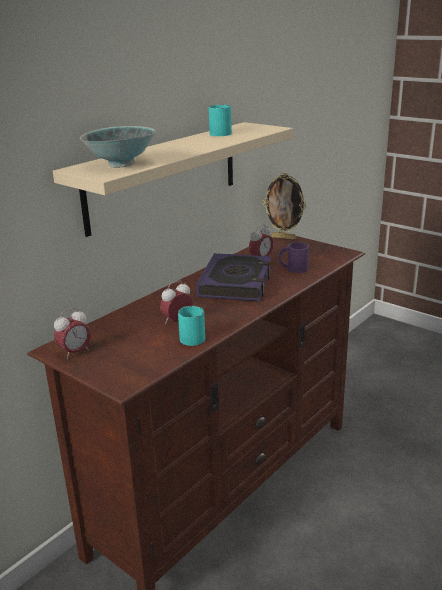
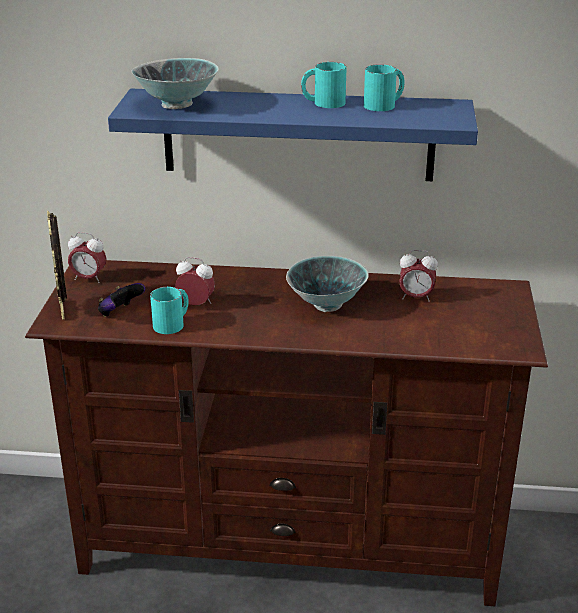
camera: 55 degrees right, 5 degrees up
(148, 352) = (120, 313): none -> game controller
(164, 175) = (298, 135): beige shelf -> blue shelf
(191, 140) = (323, 103): none -> turquoise mug
(236, 283) = (327, 304): book -> bowl
(284, 237) = (509, 290): picture frame -> picture frame (64, 310)
(293, 268) = (415, 327): purple mug -> none

